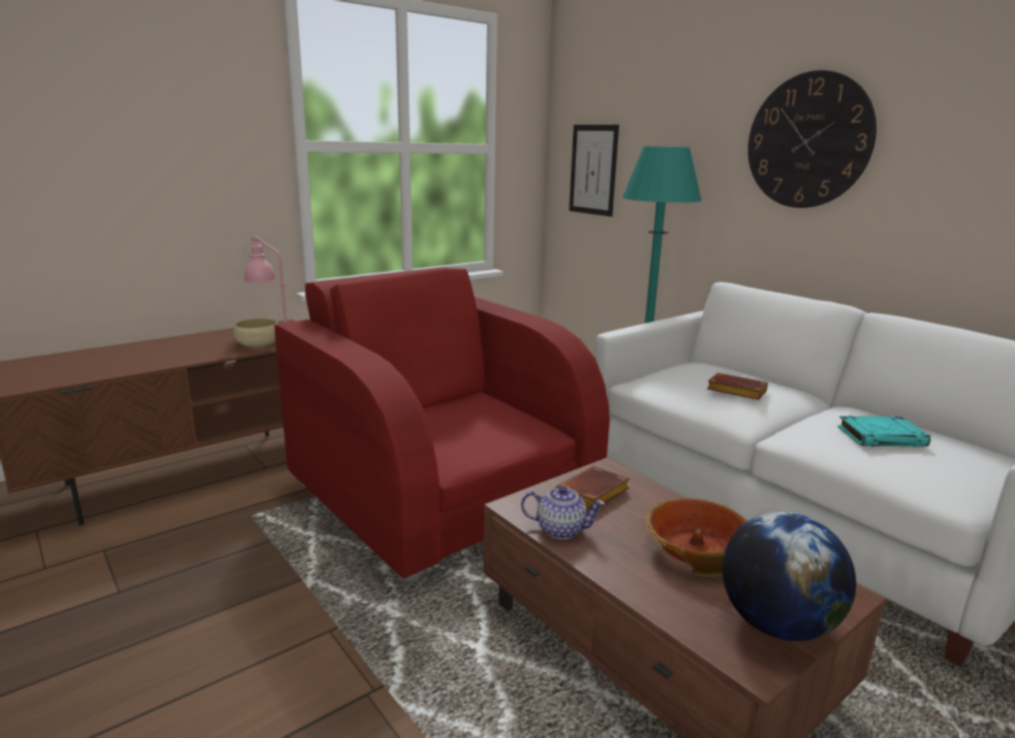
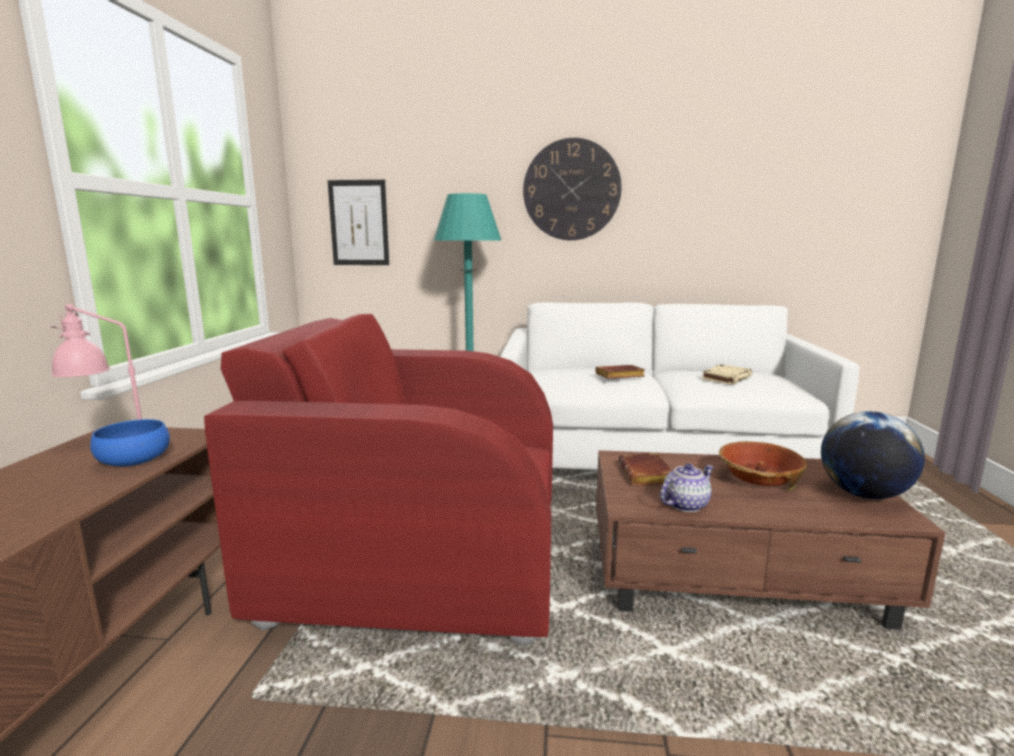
camera: 45 degrees left, 5 degrees down
(258, 344) = (134, 459): beige bowl -> blue bowl
(882, 437) = (726, 378): turquoise book -> beige book

